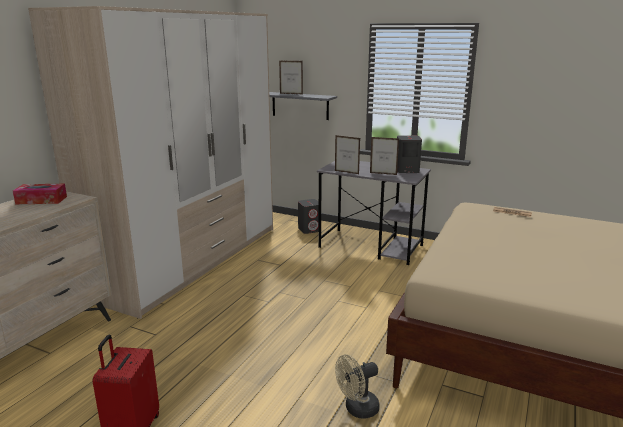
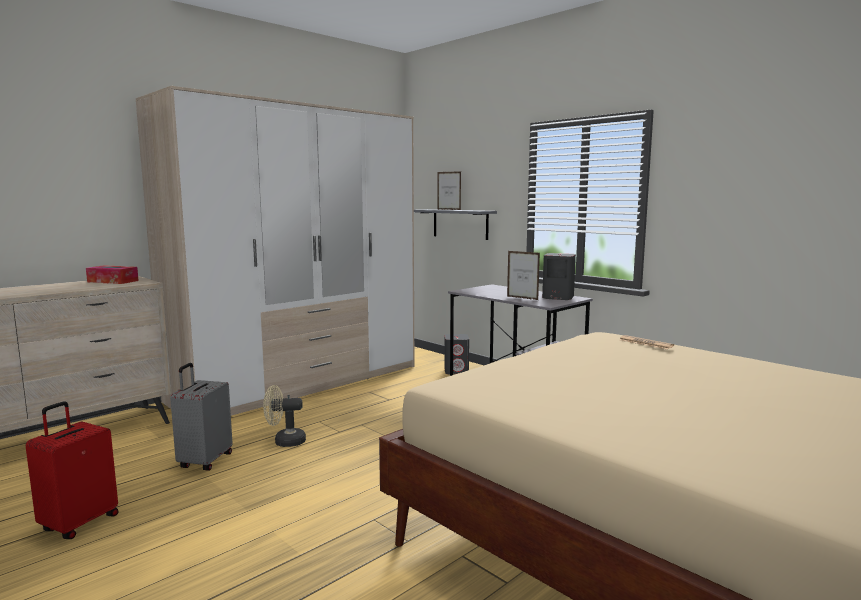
camera: 20 degrees right, 10 degrees down
(183, 350) = (204, 461): none -> grey suitcase
(346, 172) = (479, 294): picture frame -> none
(357, 409) = (326, 558): beige fan -> beige fan (284, 441)

